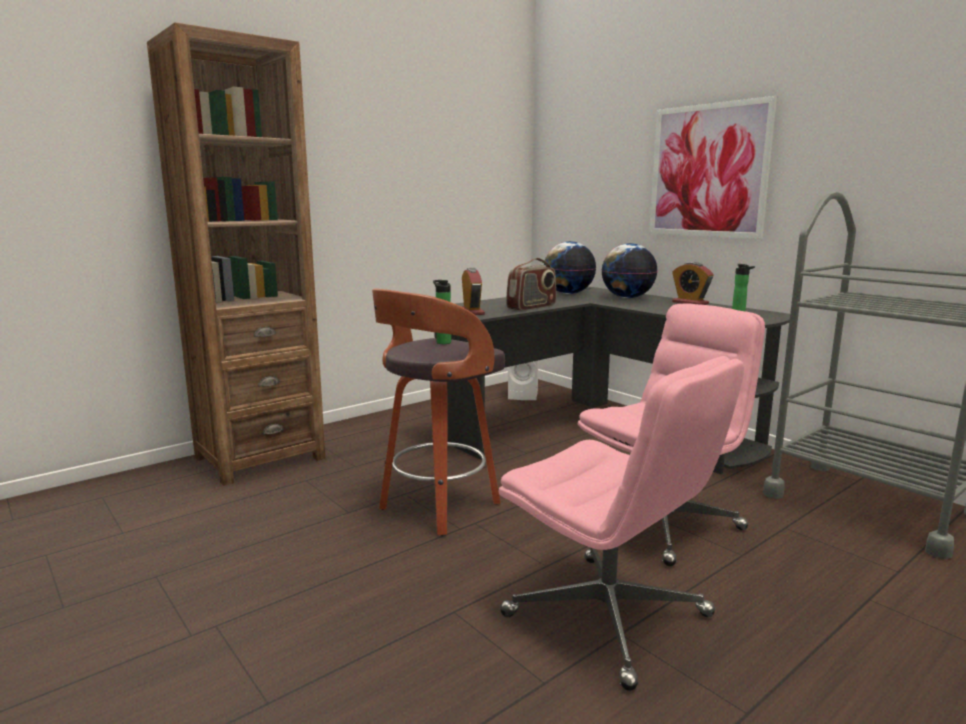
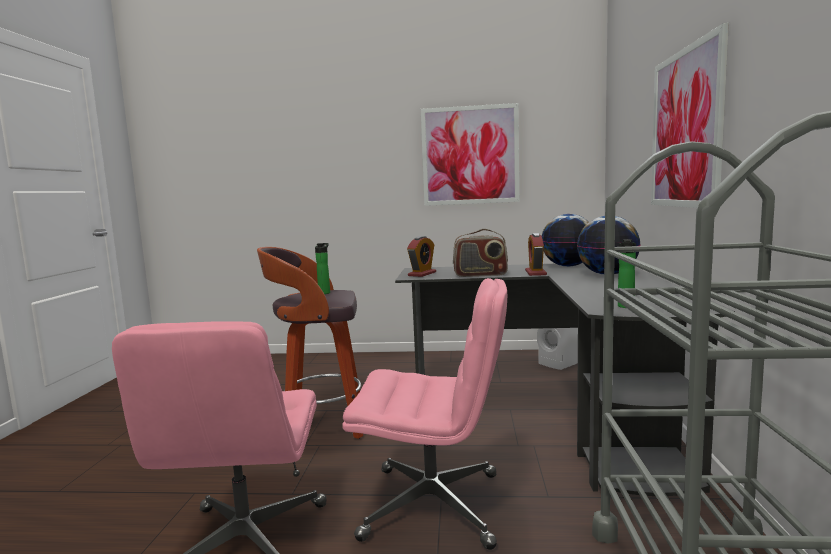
camera: 45 degrees right, 5 degrees down
(260, 458) = (309, 363): brown bookcase -> none
(421, 170) = (470, 155): none -> picture
(690, 303) = (652, 285): alarm clock -> alarm clock (535, 273)

